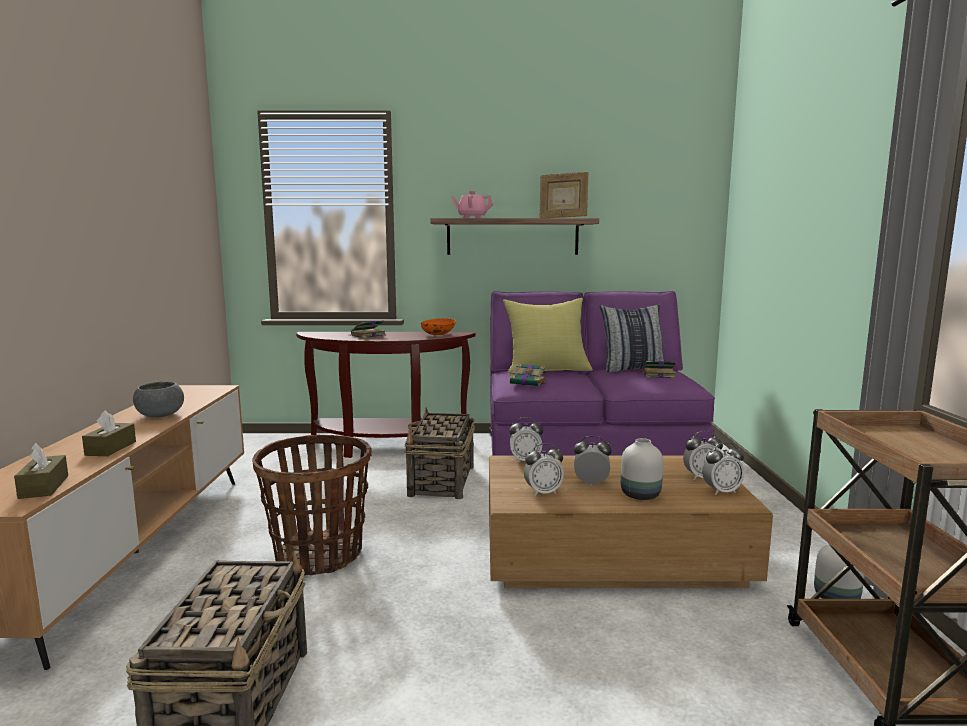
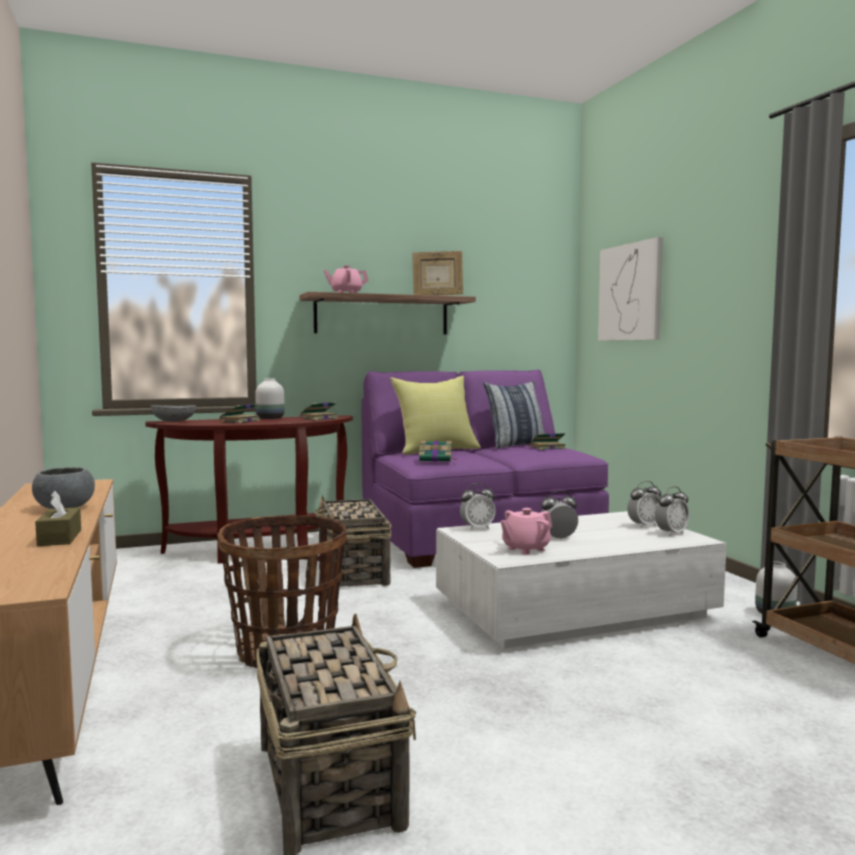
camera: 20 degrees left, 5 degrees down
(44, 487) = (41, 574): brown tissue box -> none
(317, 333) = (174, 421): none -> grey bowl
(438, 335) = (318, 418): orange bowl -> book
(543, 492) = (525, 549): alarm clock -> pink teapot
(612, 554) = (574, 609): brown coffee table -> white coffee table
(639, 495) = (609, 542): white vase -> white vase (269, 418)
(767, 212) = (630, 292): none -> picture

